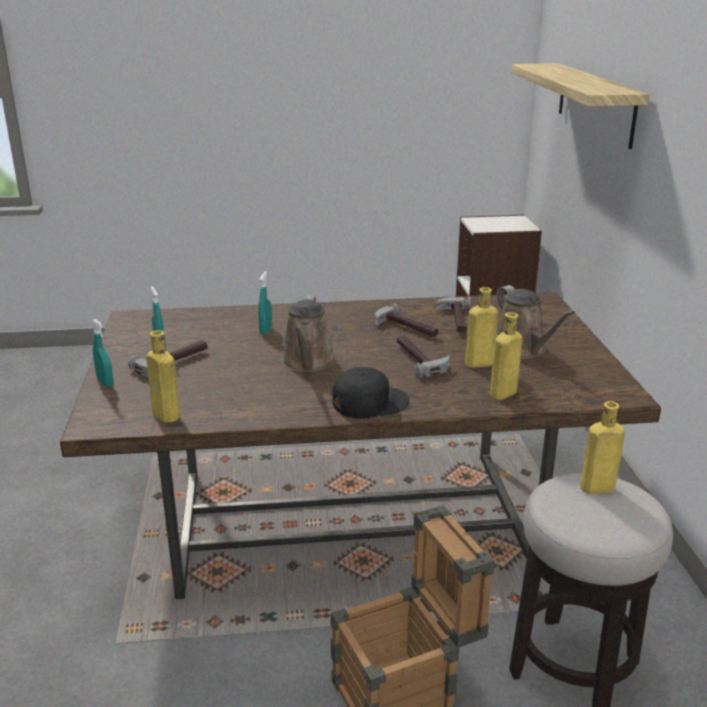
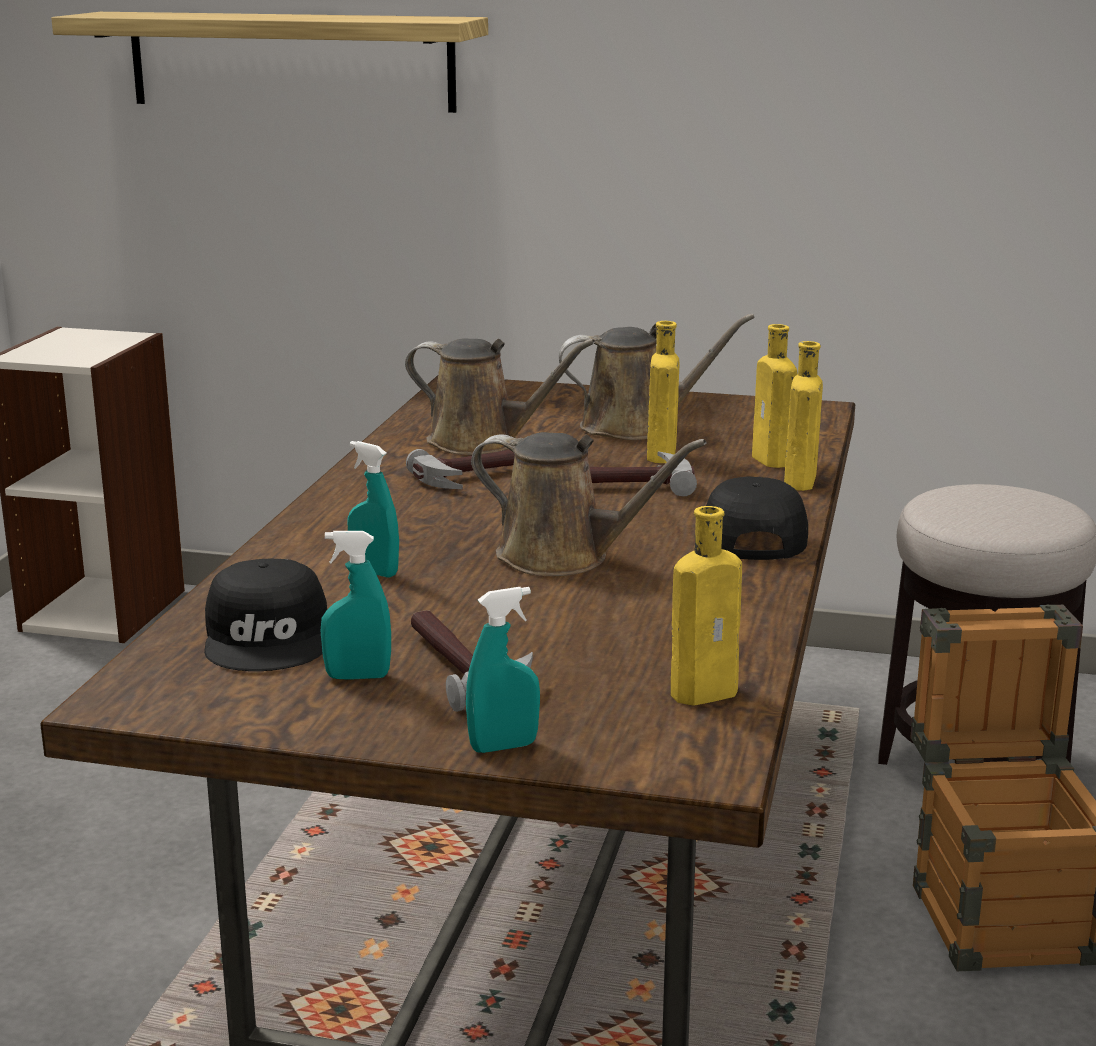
camera: 70 degrees left, 5 degrees down
(190, 326) = (270, 637): none -> black cap
(454, 320) = (482, 442): hammer -> brown watering can
(595, 488) = (961, 500): yellow bottle -> yellow bottle (800, 483)

